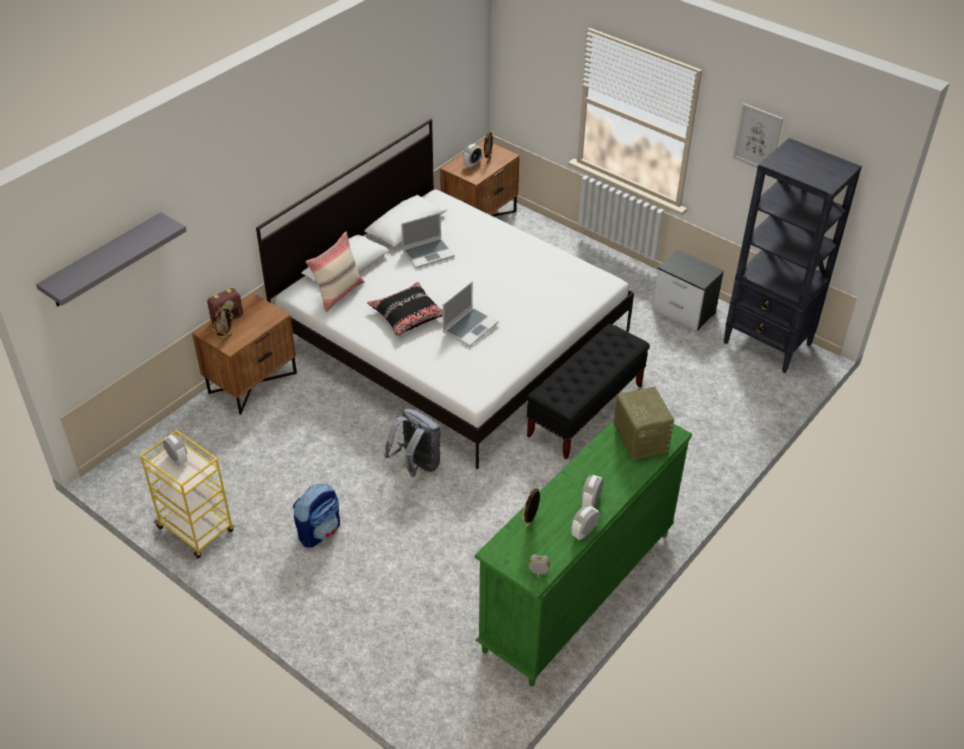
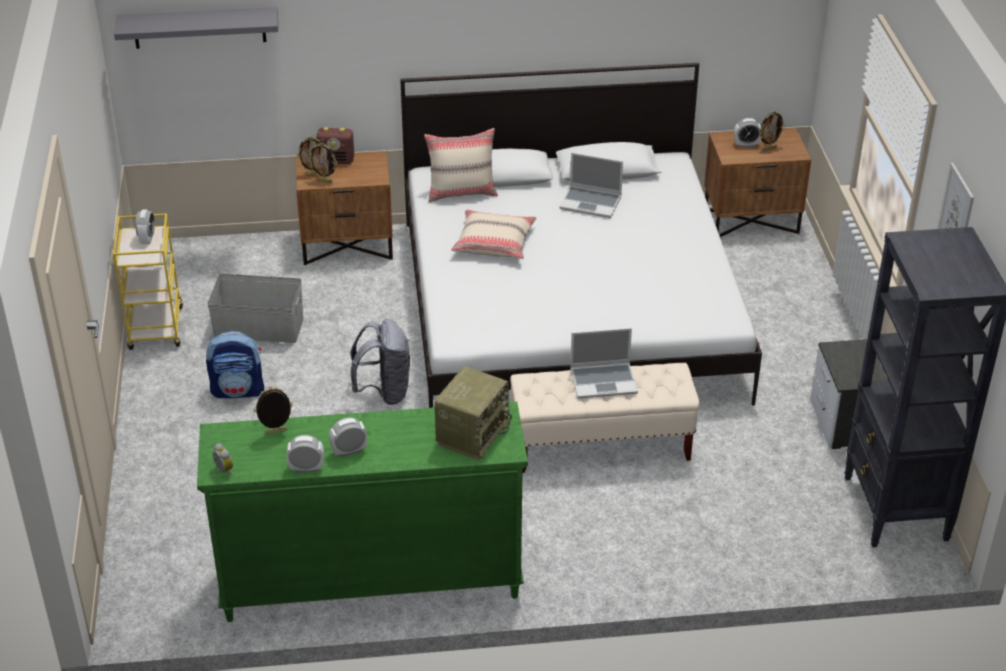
camera: 45 degrees right, 5 degrees down
(241, 338) = (324, 181): none -> picture frame
(271, 479) = (258, 327): none -> grey storage box
(408, 315) = (494, 243): black pillow -> beige pillow
(470, 327) = (532, 283): laptop -> laptop (604, 381)
(585, 411) = (601, 446): black bench -> beige bench

